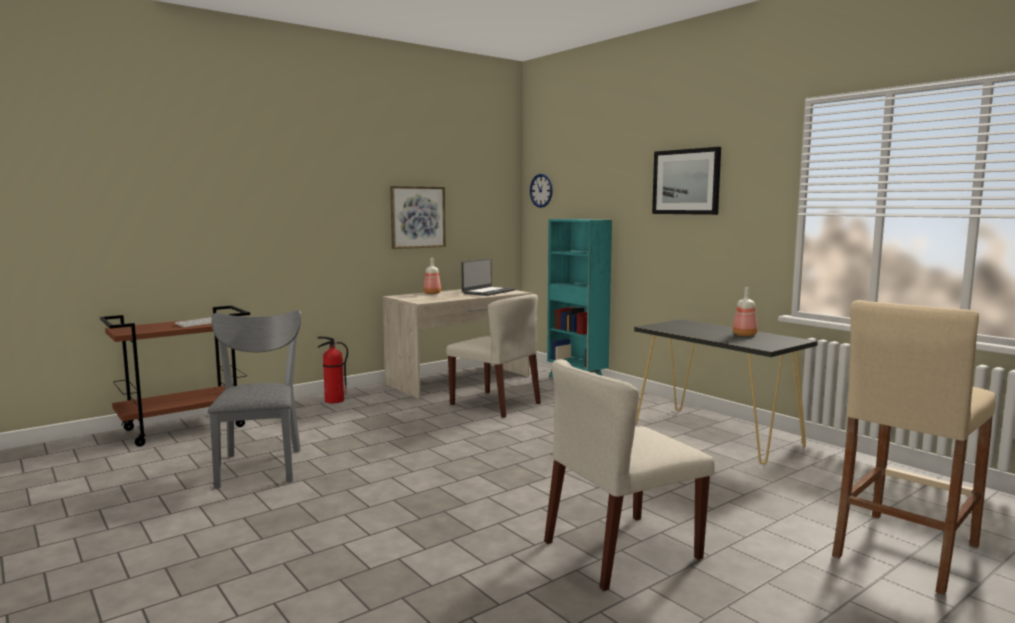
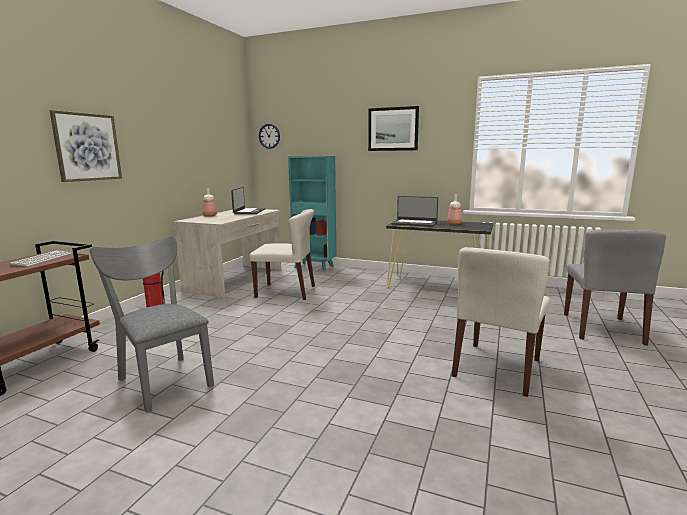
camera: 30 degrees left, 5 degrees up
(417, 217) = (190, 155): picture -> picture (87, 147)
(683, 328) = (414, 223): none -> laptop
(905, 550) = (602, 328): beige stool -> grey chair

